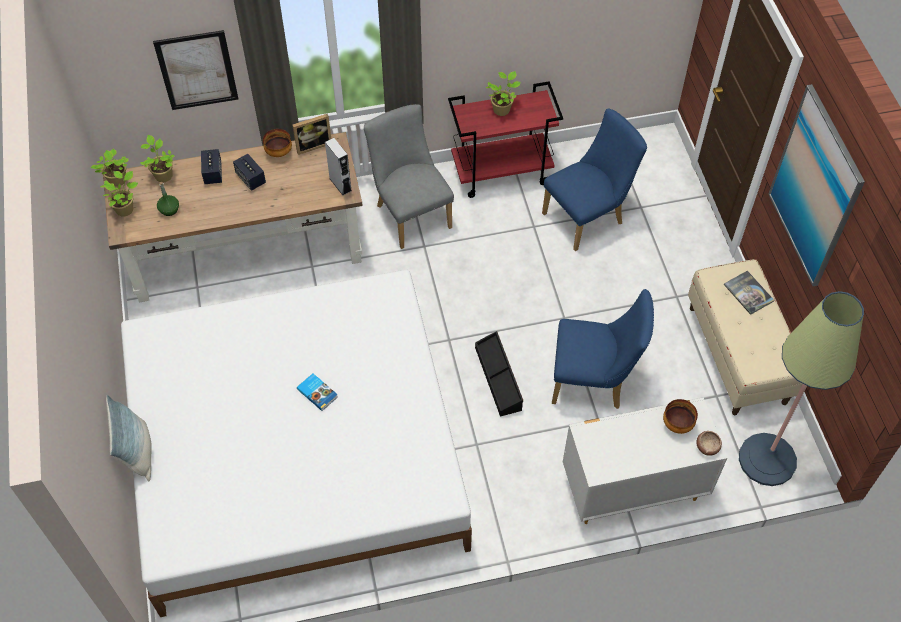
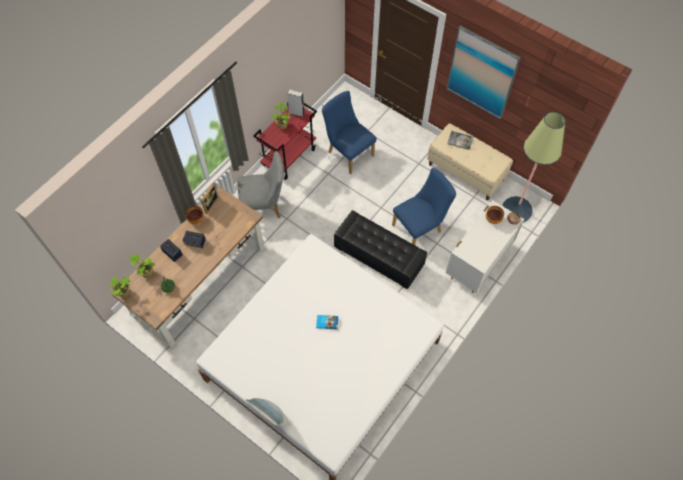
camera: 40 degrees left, 5 degrees up
(125, 208) = (144, 303): potted plant -> none
(197, 70) = (137, 204): picture -> none
(340, 184) = (243, 214): grey speaker -> grey speaker (296, 113)
(410, 213) = (264, 207): grey chair -> grey chair turned 150 degrees clockwise
(499, 378) = (379, 256): black storage box -> black ottoman
(588, 217) = (348, 152): blue chair -> blue chair turned 60 degrees counterclockwise

